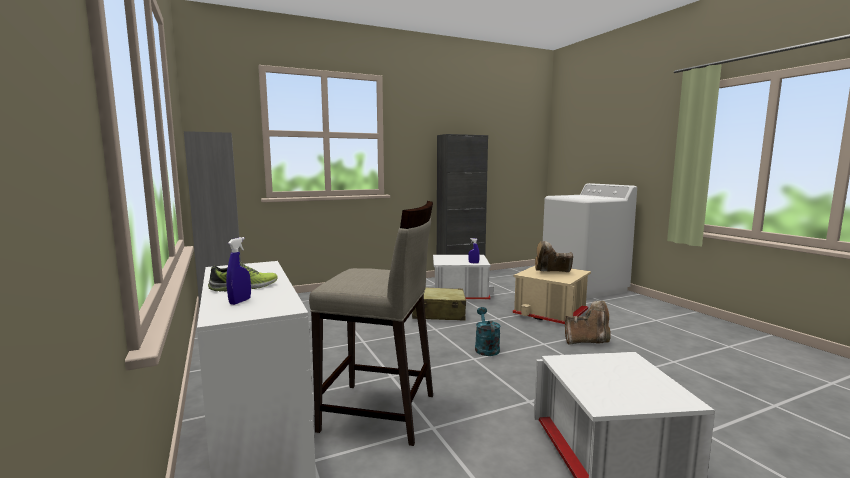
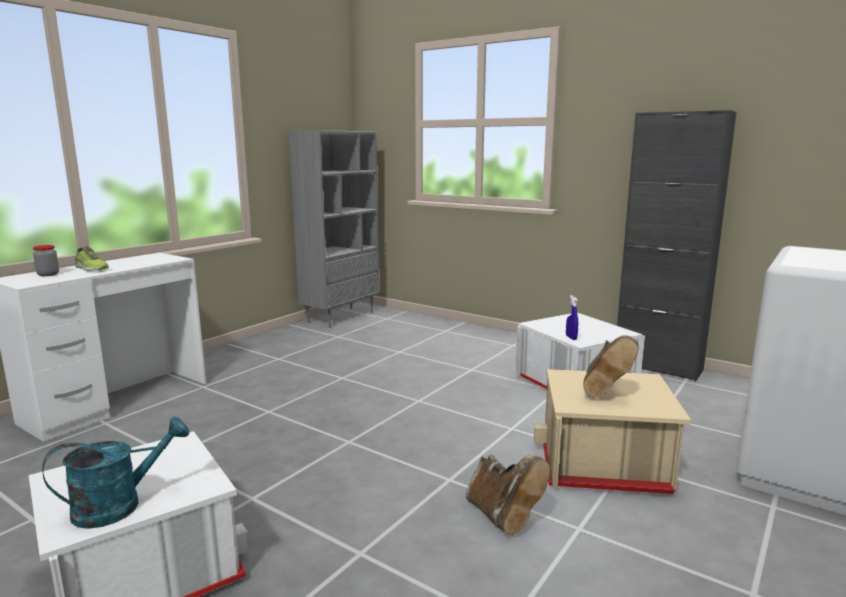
camera: 60 degrees right, 5 degrees up
(240, 301) = (48, 274): blue spray bottle -> jar
(379, 413) = (189, 426): beige stool -> none
(438, 313) = (474, 390): beige suitcase -> none
(486, 348) = (389, 442): turquoise watering can -> turquoise watering can (119, 505)
(551, 273) = (603, 391): brown boot -> brown boot turned 135 degrees counterclockwise

